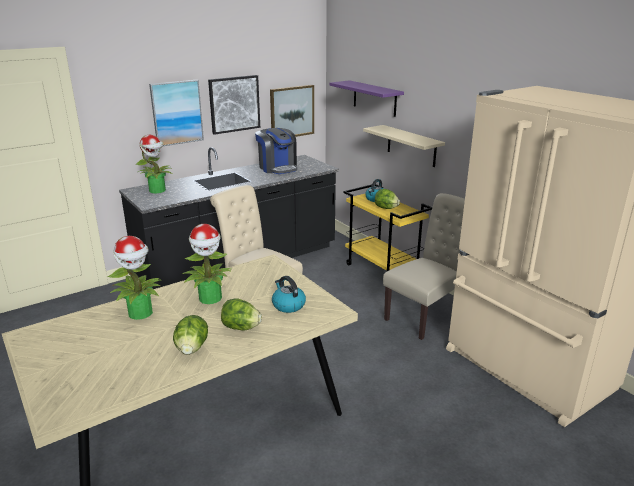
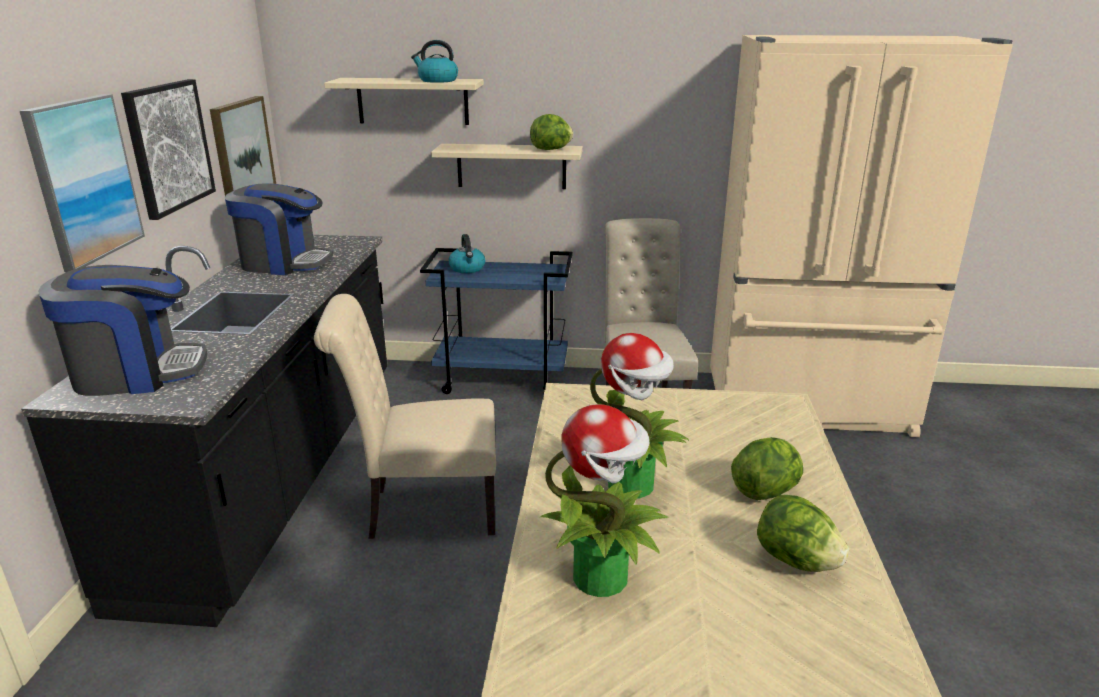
camera: 50 degrees left, 0 degrees up
(158, 190) = (137, 373): potted plant -> coffee machine
(288, 305) = (733, 430): kettle -> kettle (437, 80)
(374, 98) = (412, 101): purple shelf -> beige shelf
(383, 271) = (503, 380): yellow cart -> blue cart
(386, 208) = (506, 274): lettuce -> lettuce (551, 149)

